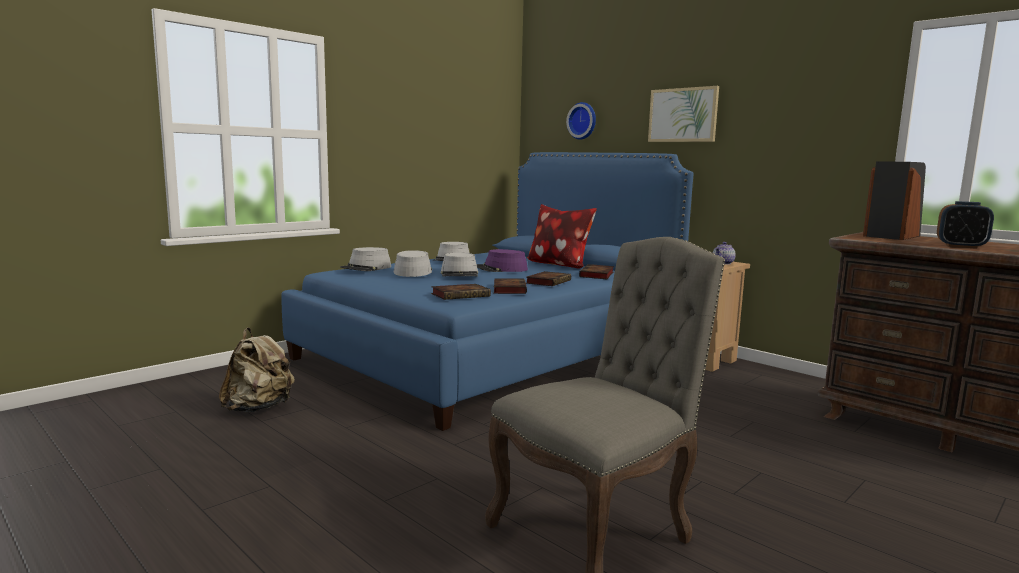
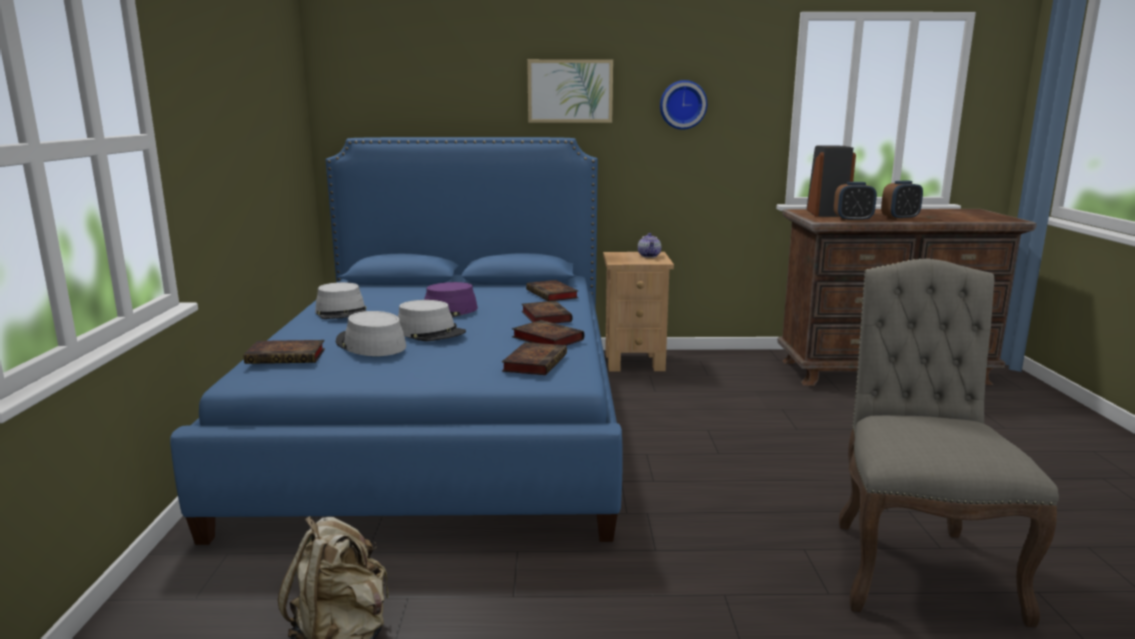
camera: 45 degrees left, 5 degrees up
(366, 268) = (288, 356): grey hat -> book
(558, 265) = (475, 289): pillow -> none
(583, 121) = (423, 94): wall clock -> wall clock (682, 105)
(889, 241) = (853, 220): none -> alarm clock

